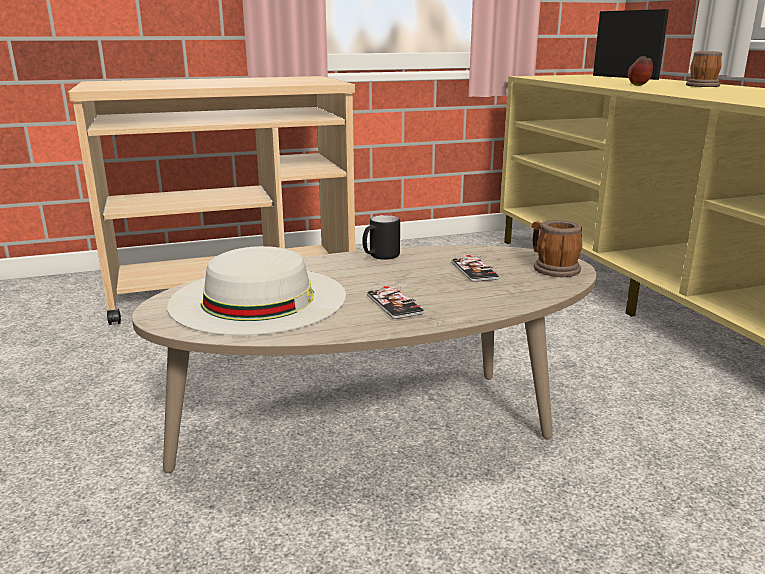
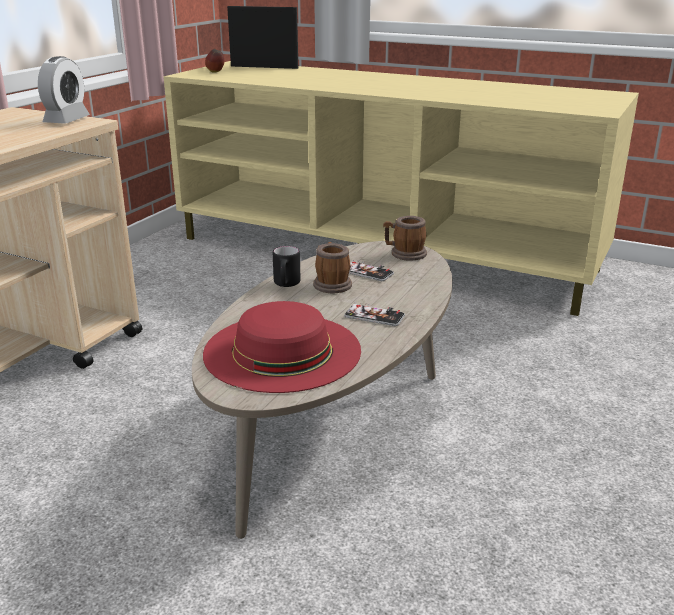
camera: 45 degrees left, 5 degrees up
(258, 299) = (282, 351): white hat -> red hat
(321, 81) = (67, 120): none -> alarm clock
(639, 86) = (316, 82): apple -> apple (216, 72)
(703, 85) = (354, 75): mug -> mug (332, 283)

